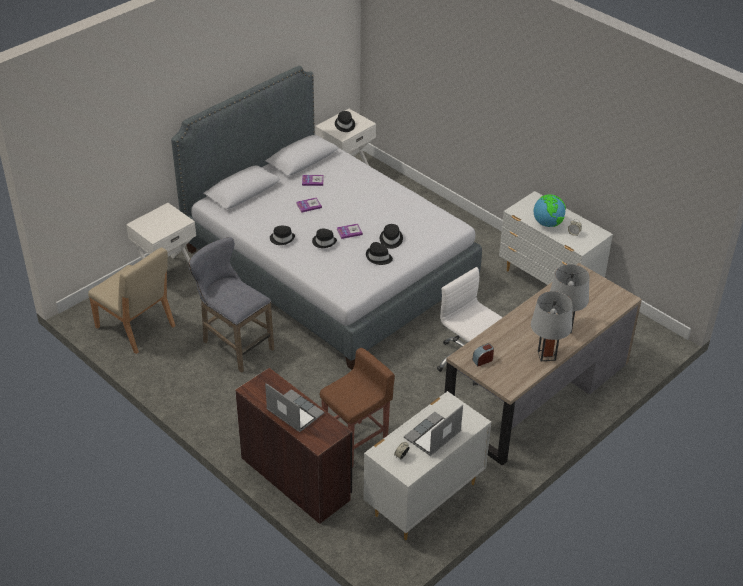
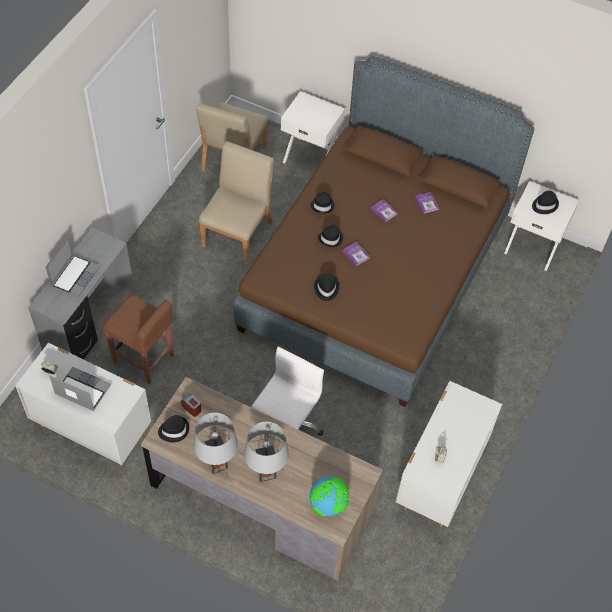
camera: 70 degrees right, 15 degrees up
(234, 344) = (238, 233): grey stool -> beige chair
(296, 477) = (92, 326): brown desk -> grey desk
(328, 267) = (375, 273): grey bed -> brown bed
(390, 240) = (360, 292): black hat -> black hat (174, 430)
(547, 224) = (445, 428): globe -> globe (328, 504)

